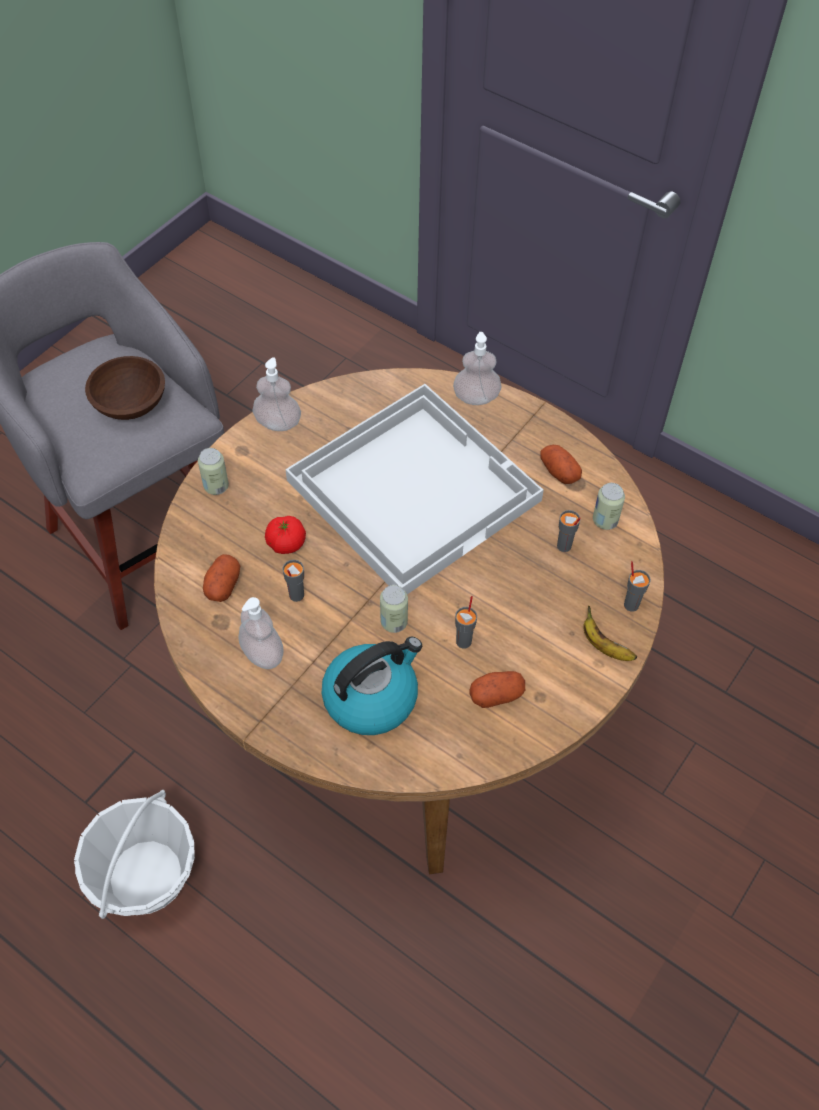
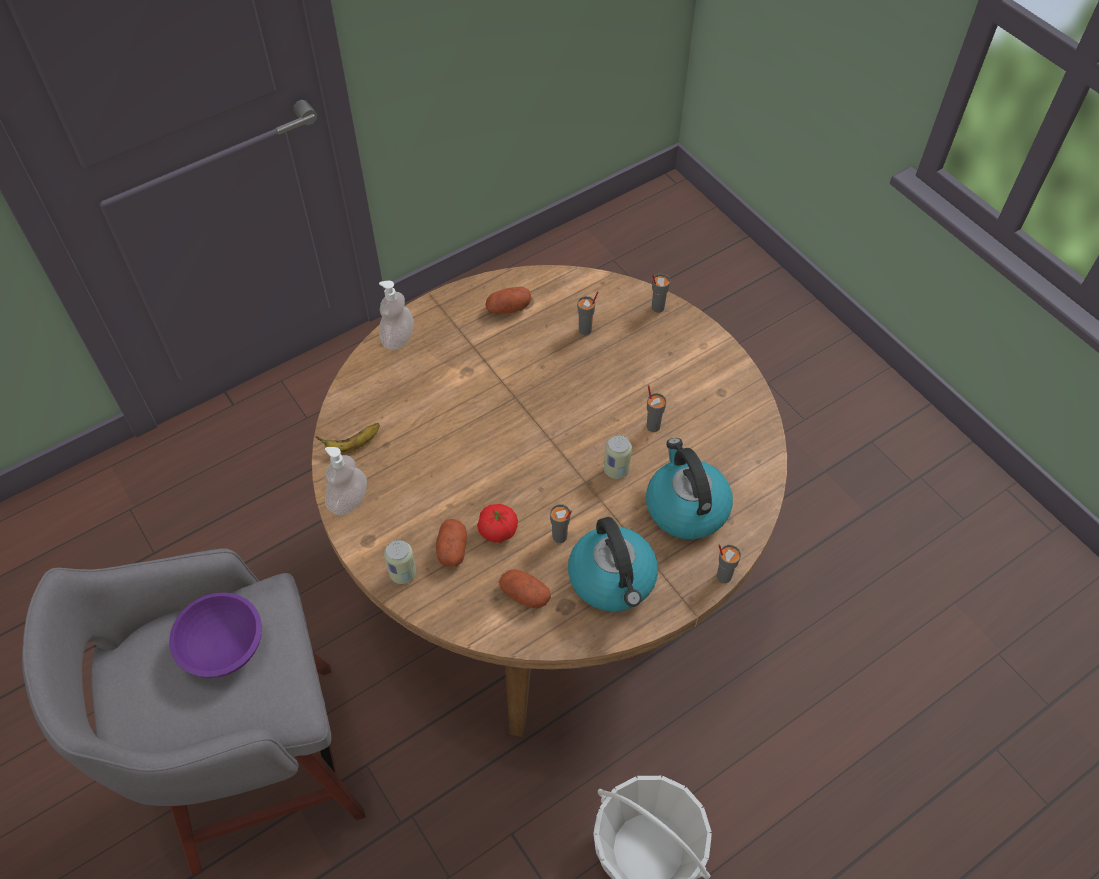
camera: 70 degrees left, 0 degrees up
(129, 403) = (222, 648): brown bowl -> purple bowl
(262, 653) = (613, 579): soap dispenser -> kettle
(298, 753) = (723, 576): none -> grey cup
(413, 488) = (479, 414): white tray -> none
(496, 695) = (710, 420): potato -> potato (452, 549)
(604, 646) = (689, 337): banana -> banana (352, 445)
(605, 521) = (571, 296): can -> none

